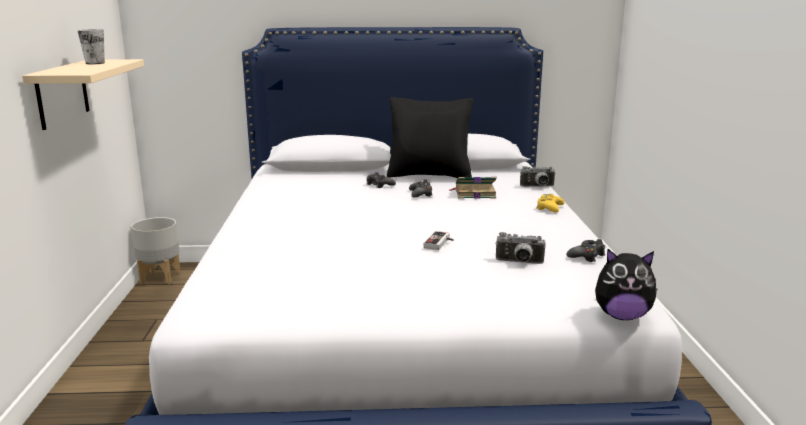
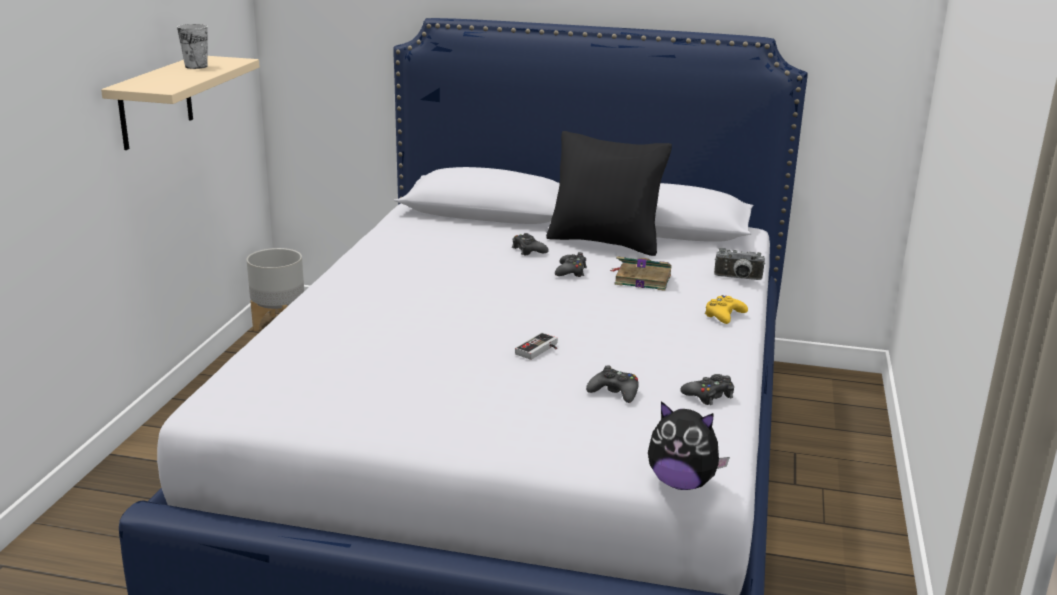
camera: 15 degrees right, 5 degrees up
(519, 263) = (614, 392): camera -> black game controller

